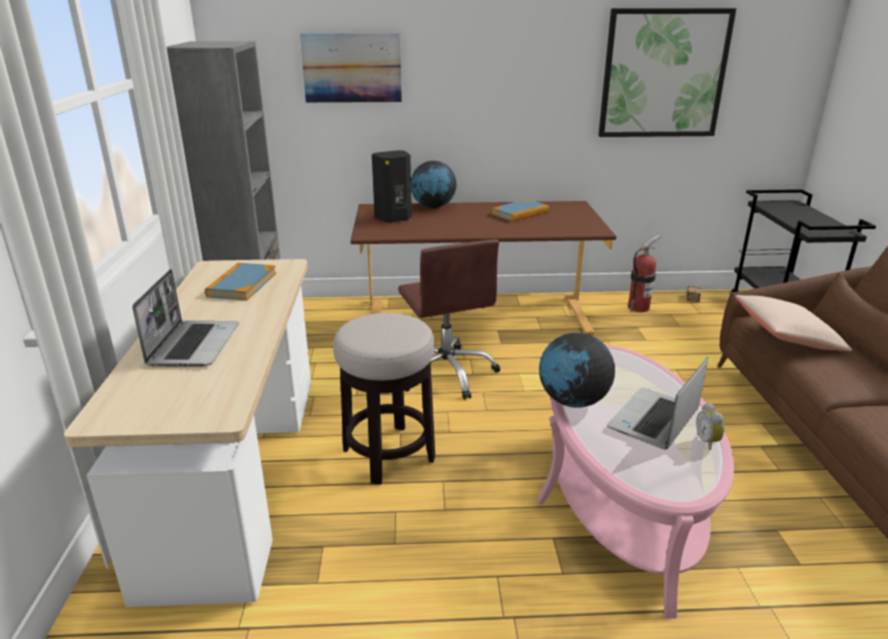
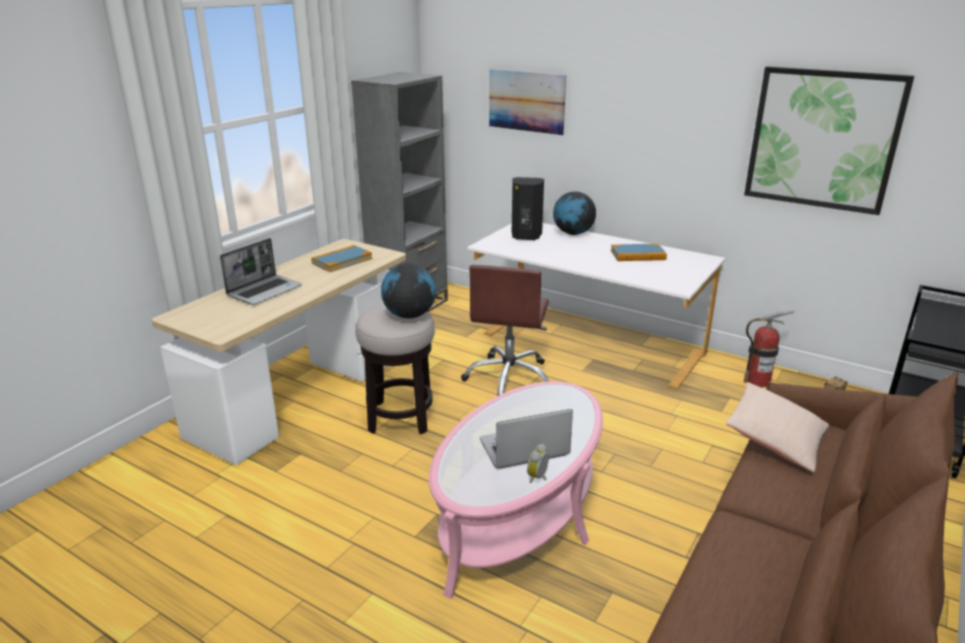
camera: 35 degrees right, 0 degrees up
(477, 319) = (588, 345): brown desk -> white desk
(572, 401) = (486, 414): globe -> globe (409, 315)

